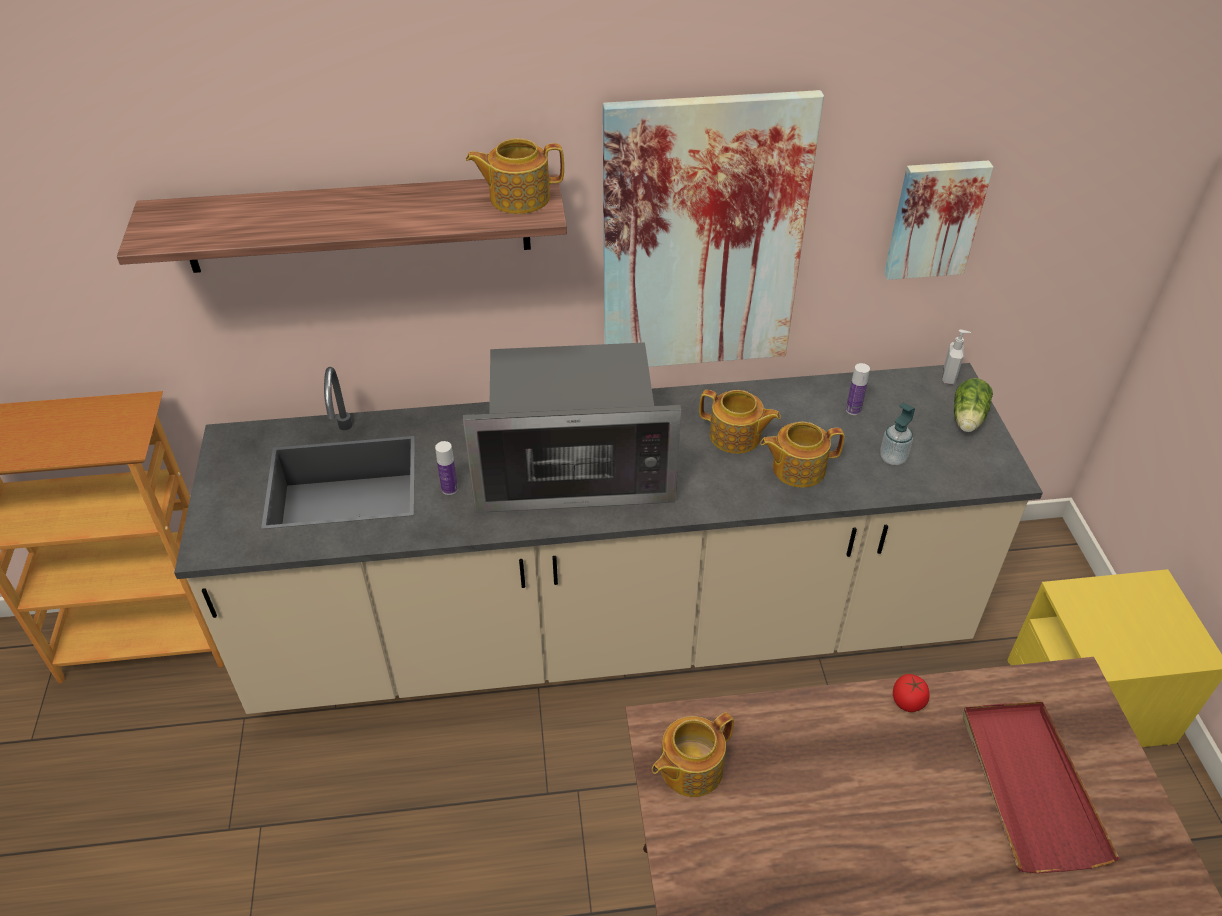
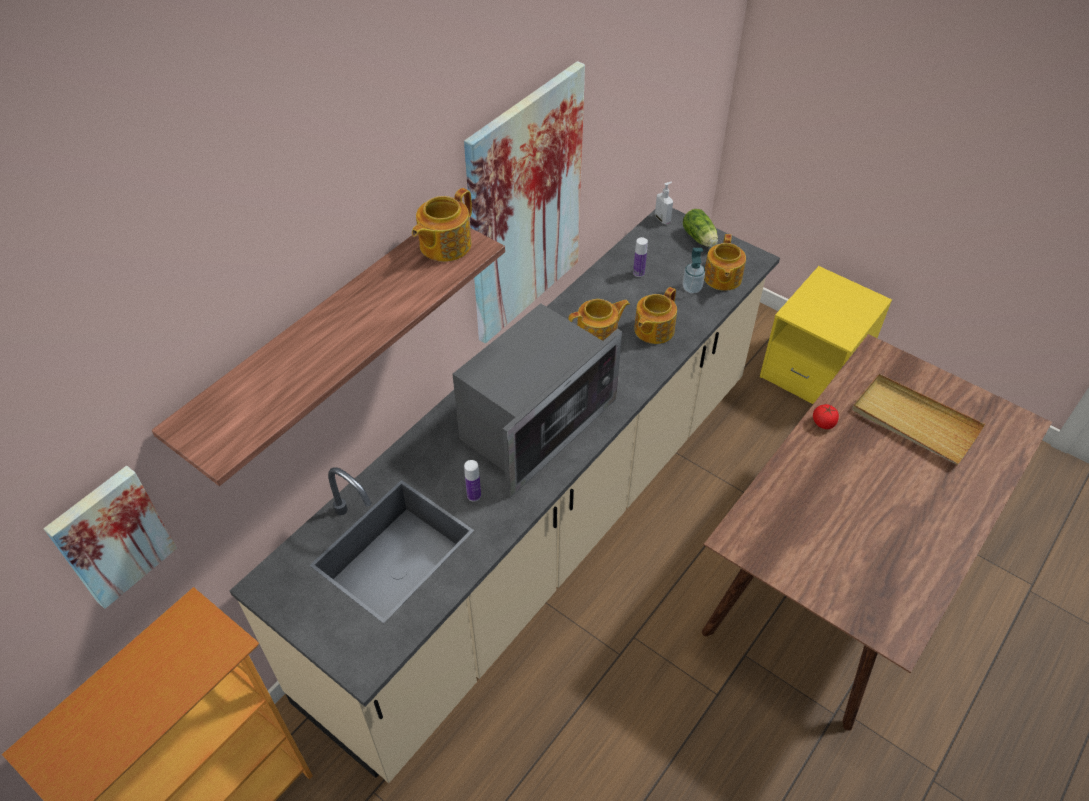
camera: 45 degrees left, 5 degrees up
(689, 768) = (773, 547): teapot -> teapot (722, 278)
(934, 218) = (635, 116): picture -> picture (111, 535)
(1029, 786) = (914, 421): red tray -> beige tray

